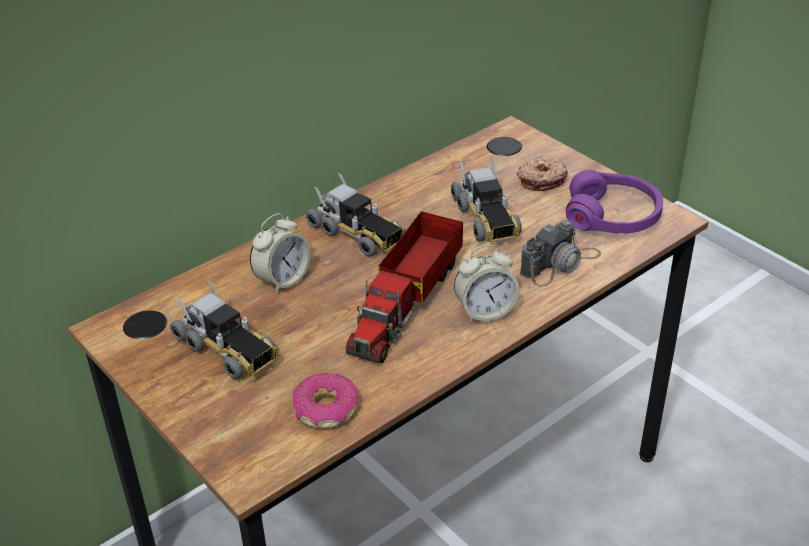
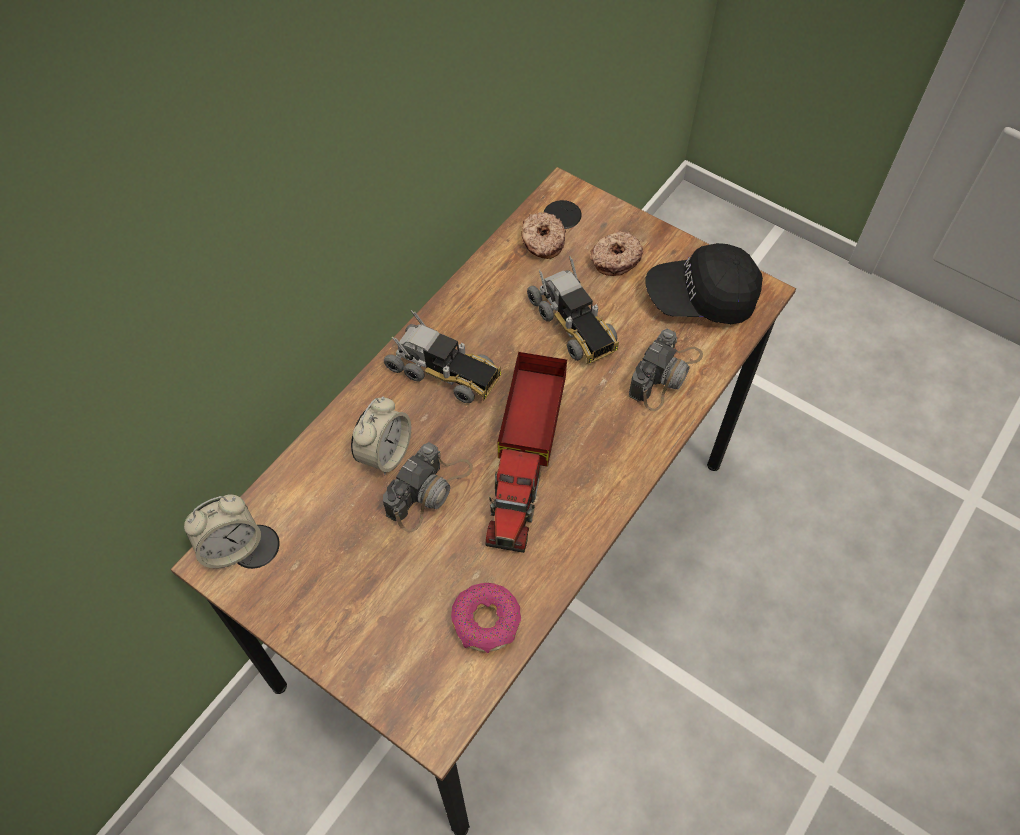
camera: 15 degrees left, 20 degrees up
(227, 349) = (357, 563): toy truck -> none
(311, 310) = (429, 490): none -> camera
(478, 160) = (542, 241): none -> donut
(485, 312) = (608, 456): alarm clock -> alarm clock (231, 547)
(613, 216) = (701, 298): purple headphones -> black cap

